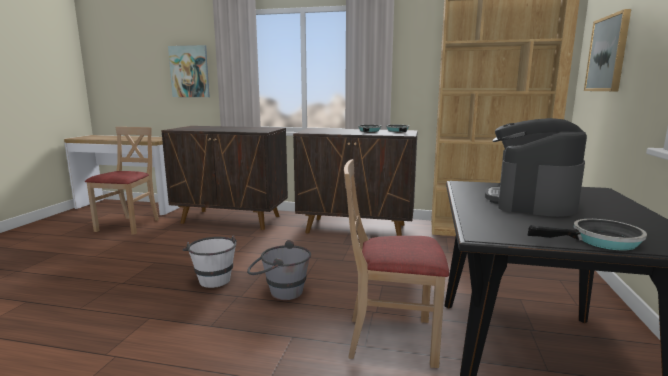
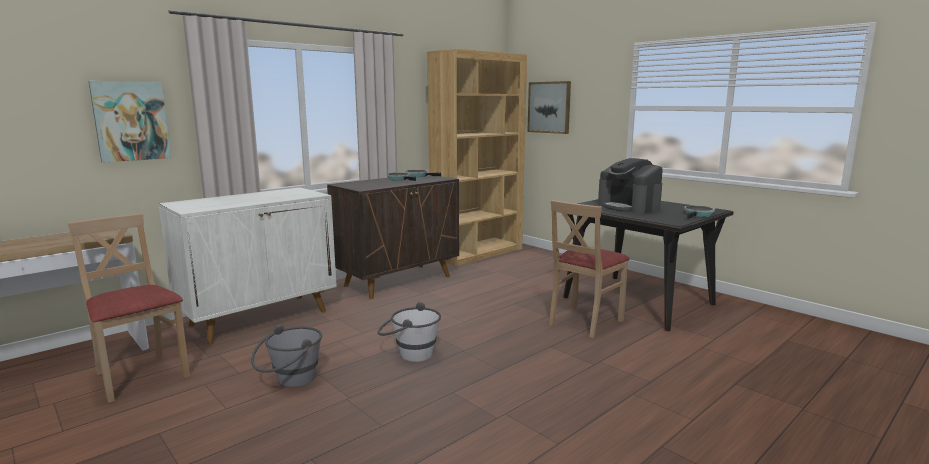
camera: 55 degrees left, 0 degrees up
(232, 219) = (260, 318): brown cabinet -> white cabinet
(279, 292) = (477, 335): grey bucket -> grey bucket (290, 382)

